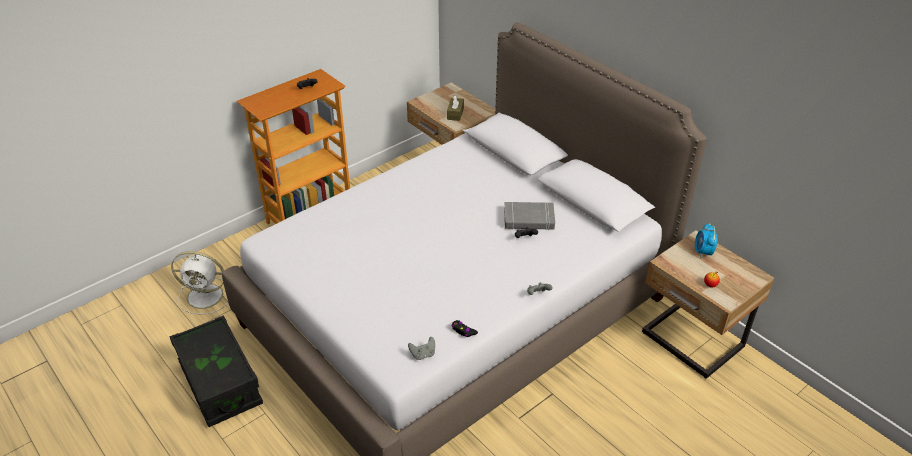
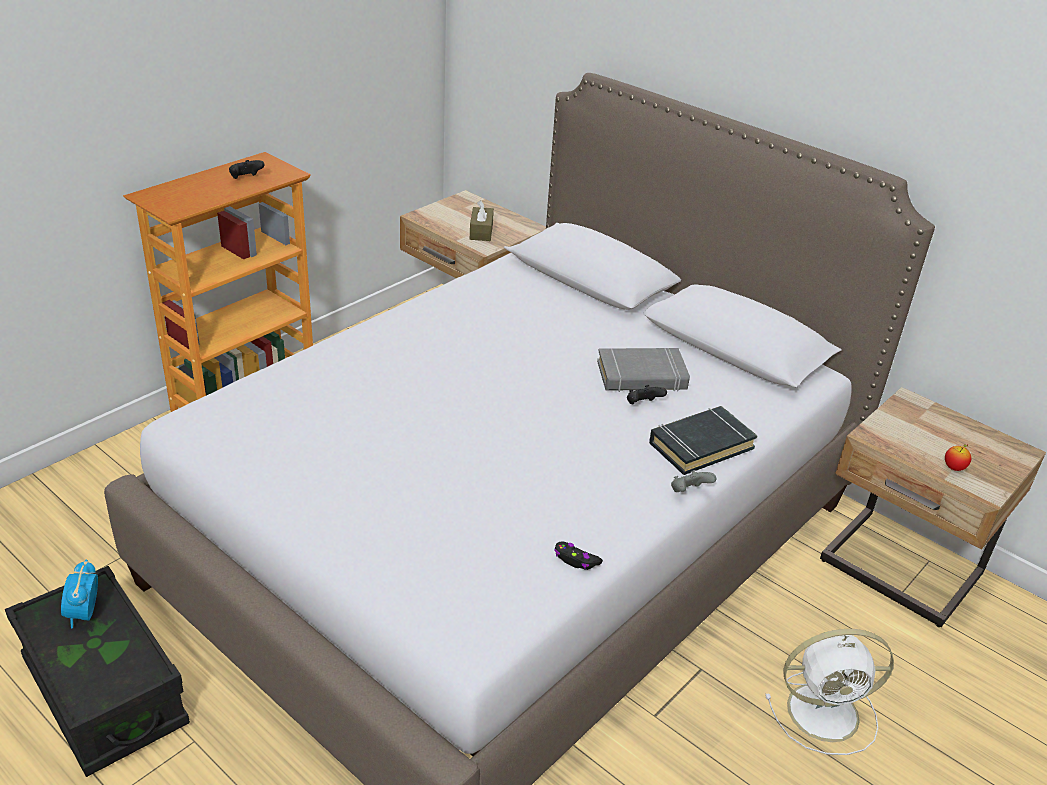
camera: 10 degrees left, 5 degrees down
(206, 296) = (71, 539): white fan -> white fan (826, 712)
(423, 354) = (511, 605): grey game controller -> none
(552, 266) = (700, 445): none -> black book
(703, 252) = (924, 419): alarm clock -> alarm clock (84, 614)

